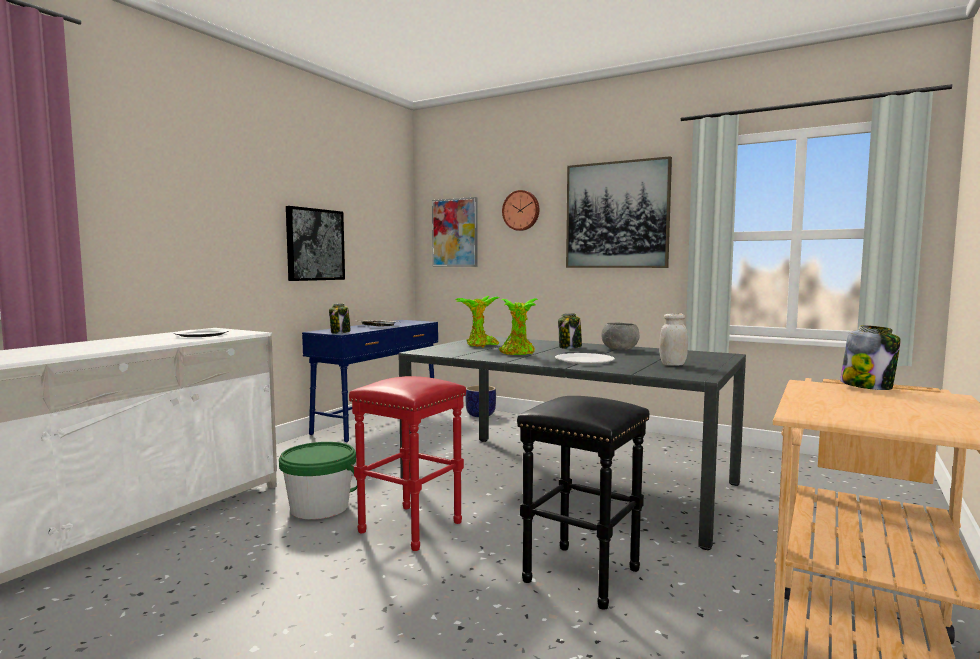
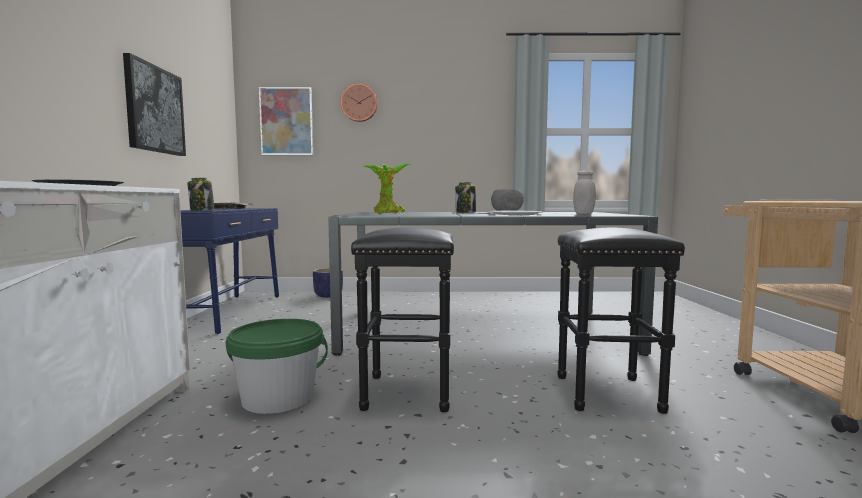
camera: 30 degrees left, 0 degrees up
(408, 527) = (405, 393): red stool -> black stool
(518, 353) = (445, 214): potted plant -> none
(617, 215) = (450, 111): picture -> none
(867, 386) = (804, 199): jar -> none

